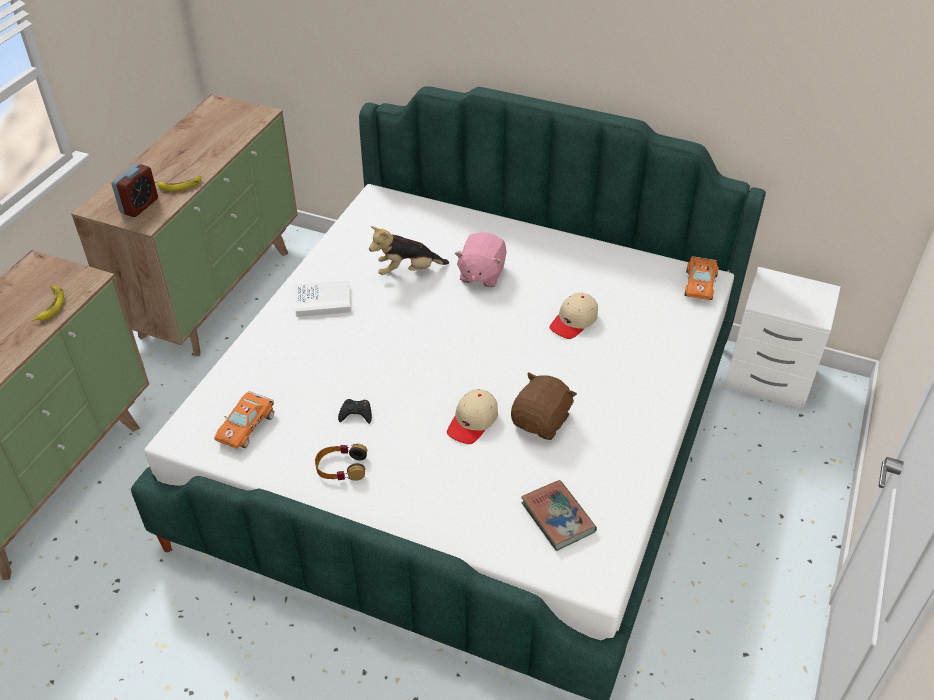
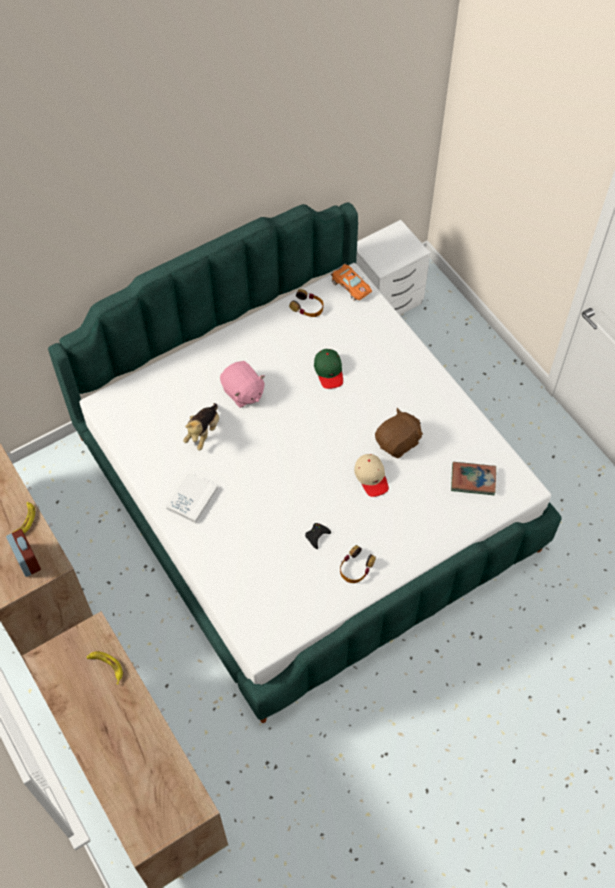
camera: 55 degrees left, 15 degrees up
(247, 425) = (279, 603): orange toy car -> none
(541, 421) = (398, 442): brown plush toy -> brown plush toy turned 75 degrees clockwise
(574, 321) = (329, 371): beige cap -> green cap
(634, 267) = (307, 307): none -> headphones

